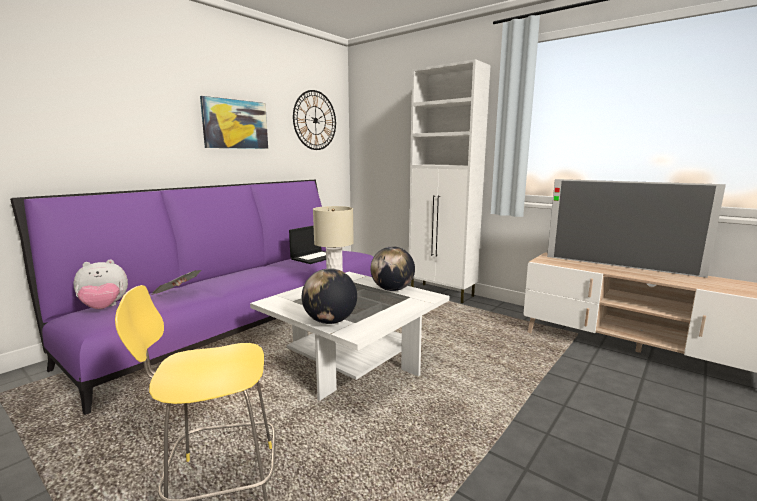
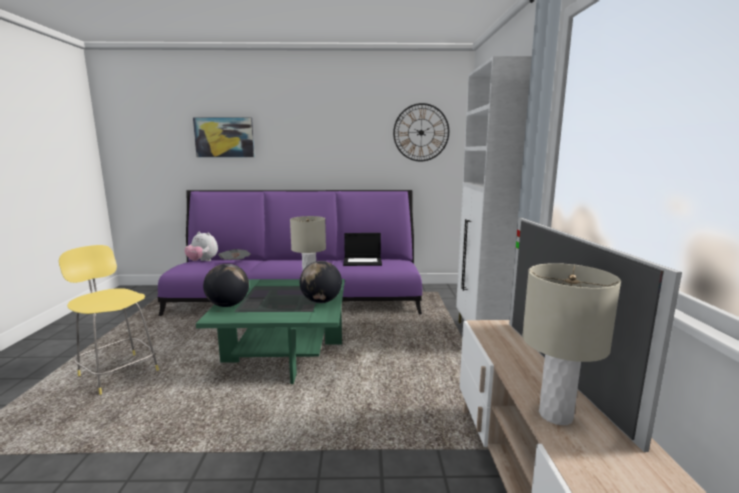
camera: 50 degrees right, 0 degrees up
(235, 124) = (333, 141): picture -> picture (224, 137)
(353, 363) = (284, 353): white coffee table -> green coffee table
(669, 279) = (555, 415): none -> beige table lamp

